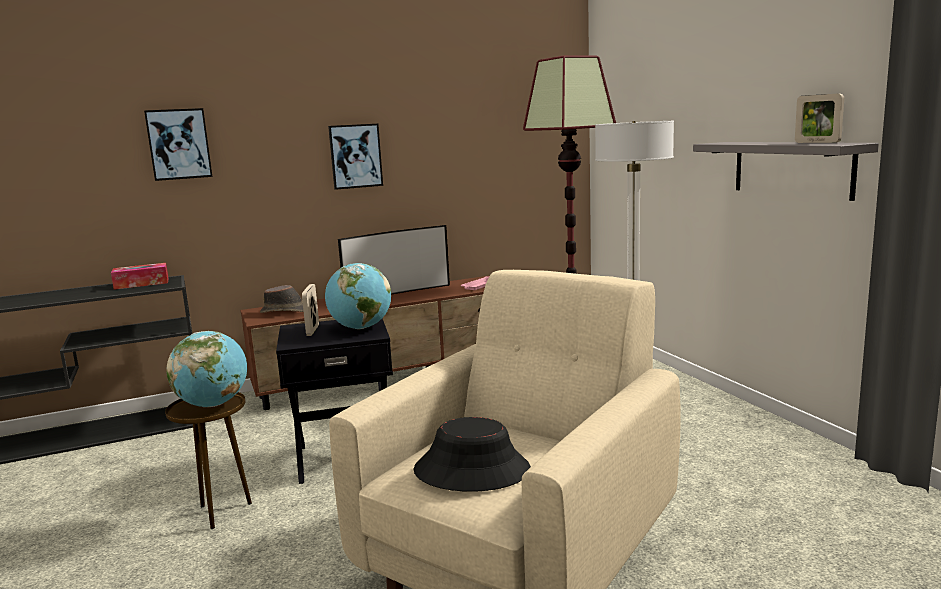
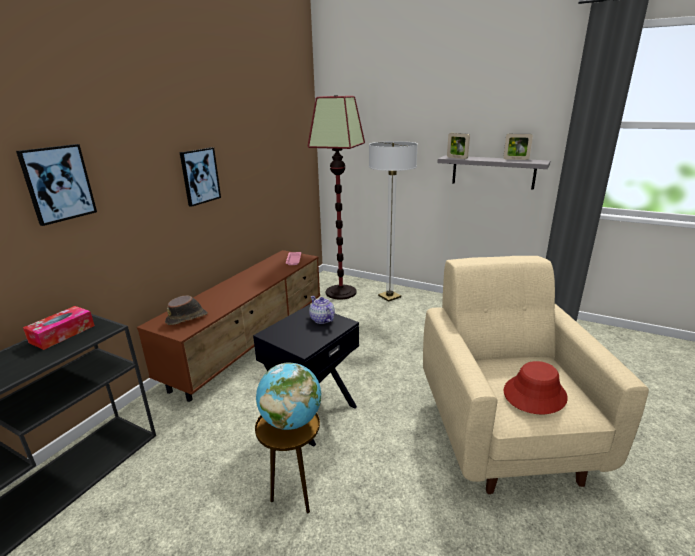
camera: 40 degrees left, 10 degrees up
(313, 330) = (291, 332): picture frame -> picture frame (457, 158)
(360, 328) = (321, 319): globe -> teapot
(397, 293) = (246, 279): television -> none
(472, 470) = (534, 394): black hat -> red hat

